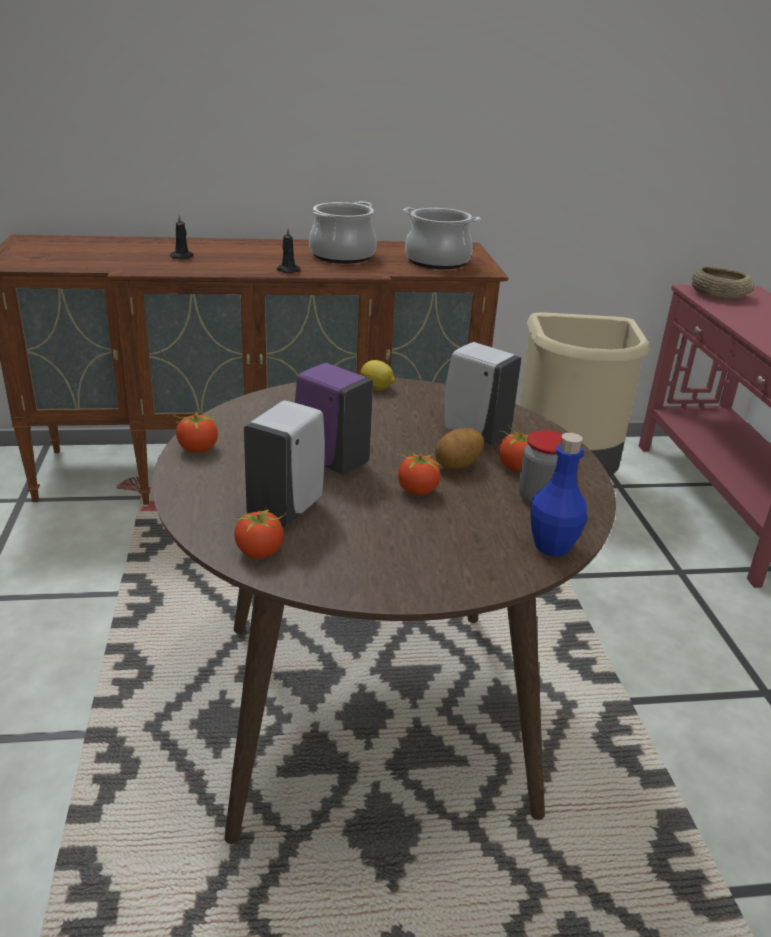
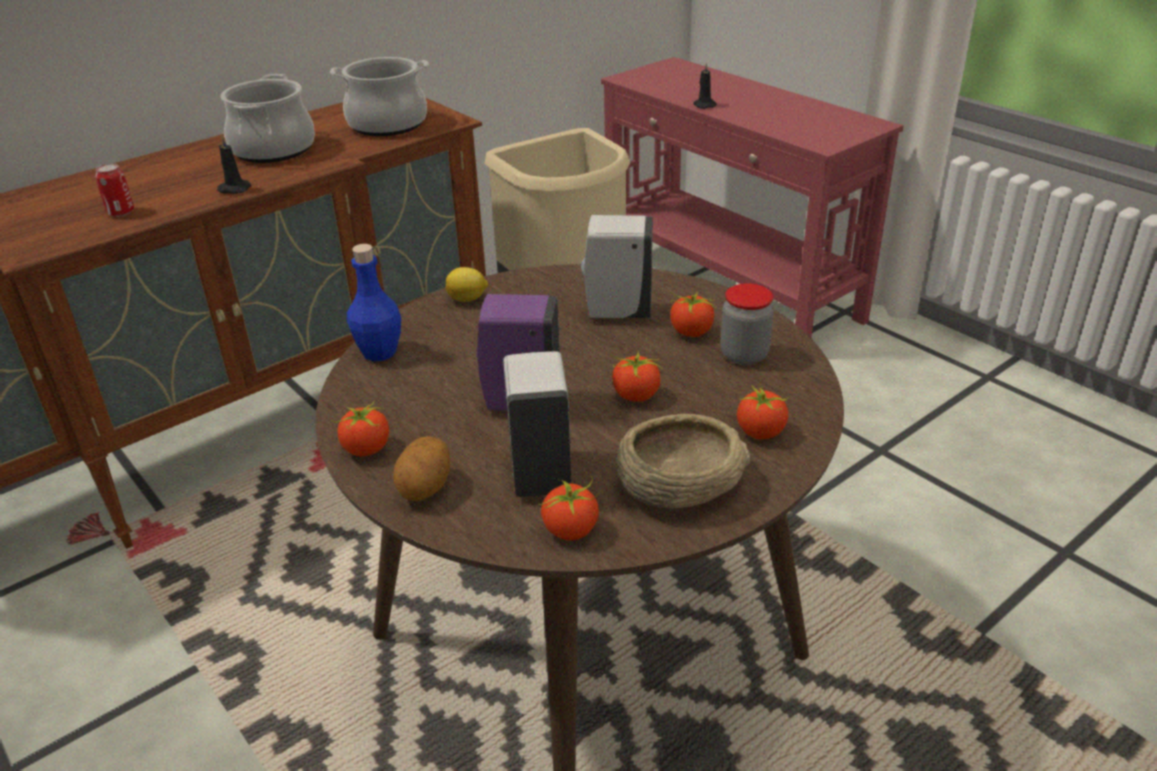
camera: 30 degrees left, 5 degrees up
(182, 256) = (73, 212): black candle -> black candle (704, 105)
(207, 264) = (121, 212): none -> can
(458, 465) = (641, 353): potato -> potato (426, 488)
(483, 554) = (761, 432): none -> tomato
(552, 546) = (804, 398): blue bottle -> blue bottle (379, 352)
(717, 295) = (652, 78): beige bowl -> beige bowl (679, 483)

